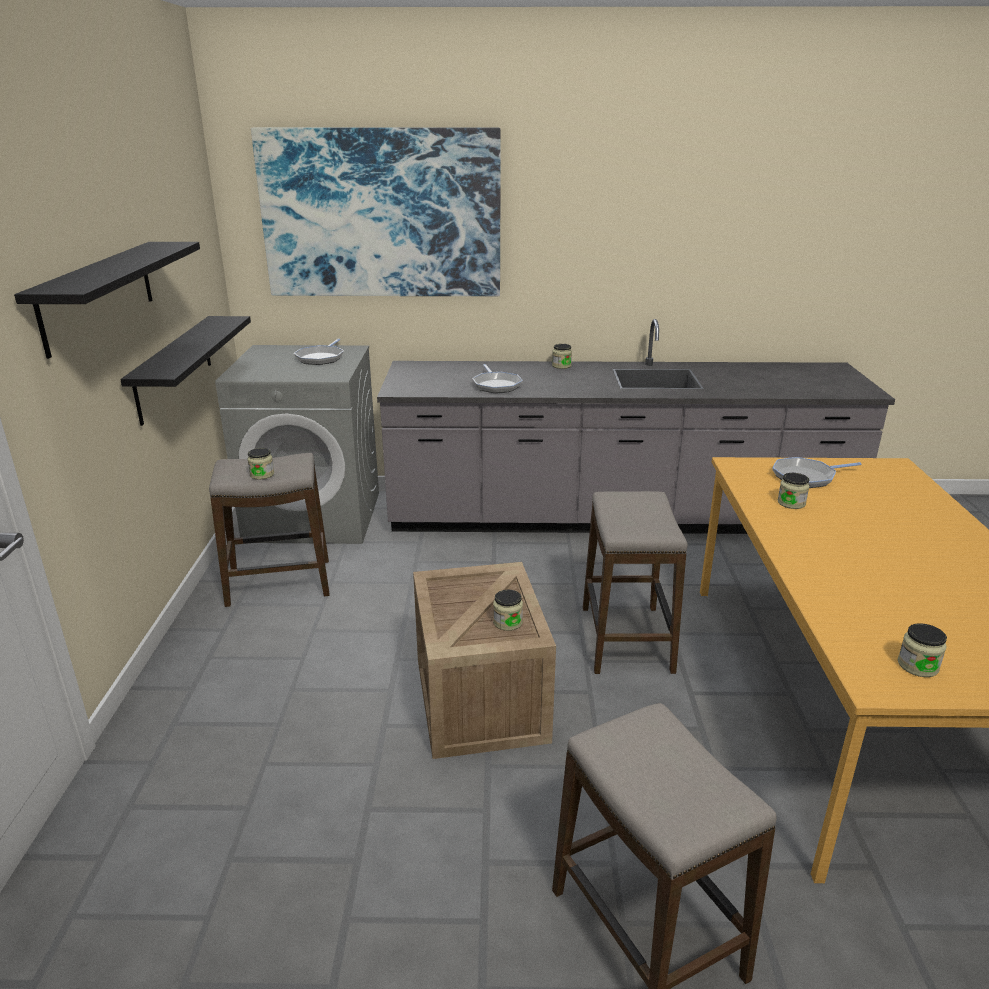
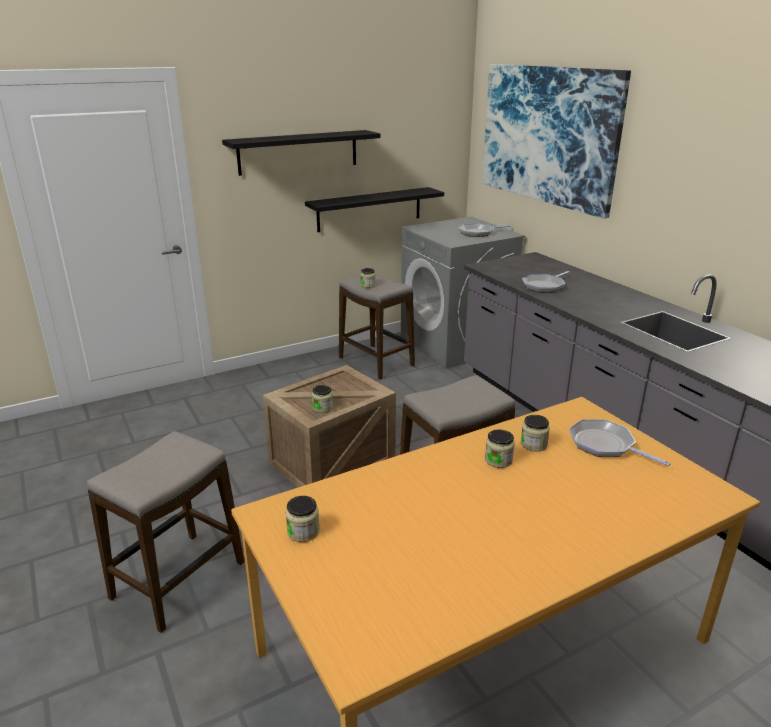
camera: 60 degrees right, 0 degrees up
(561, 366) = (630, 294): jar -> jar (498, 460)

